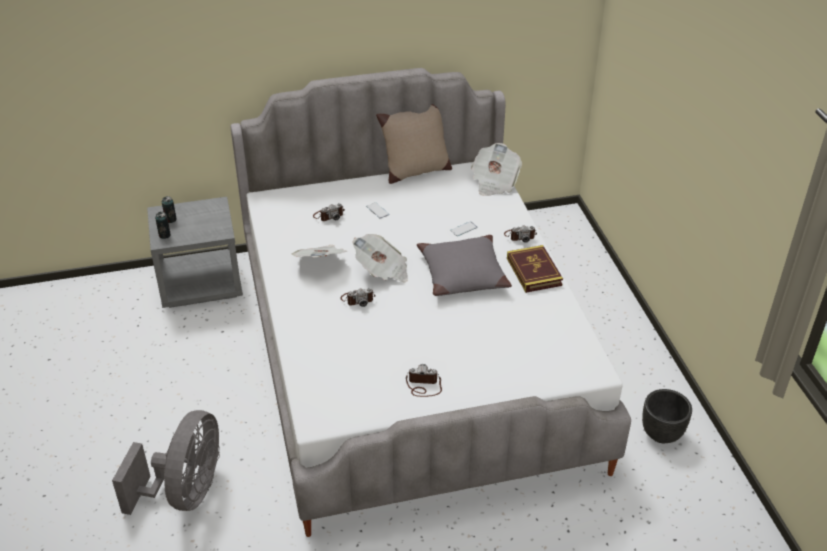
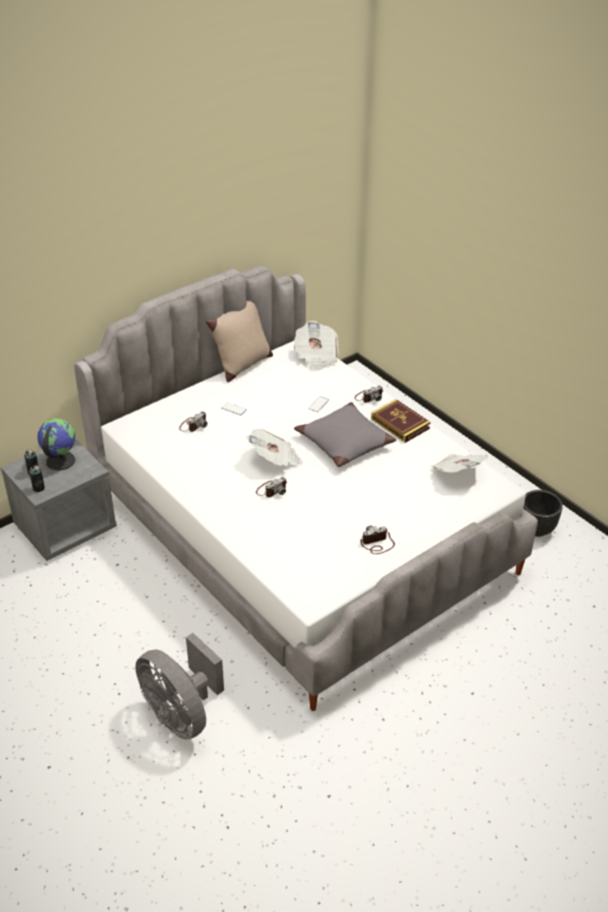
camera: 25 degrees left, 0 degrees up
(185, 492) = (181, 714): grey fan -> grey fan turned 150 degrees clockwise
(200, 215) = (60, 460): none -> globe
(321, 263) = (216, 469): newspaper -> newspaper (457, 473)

